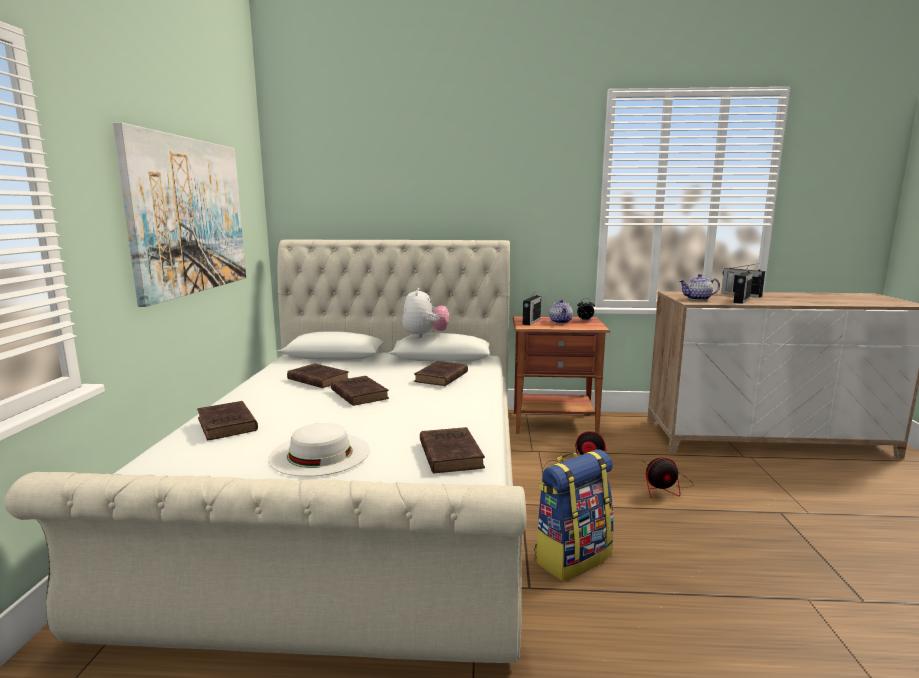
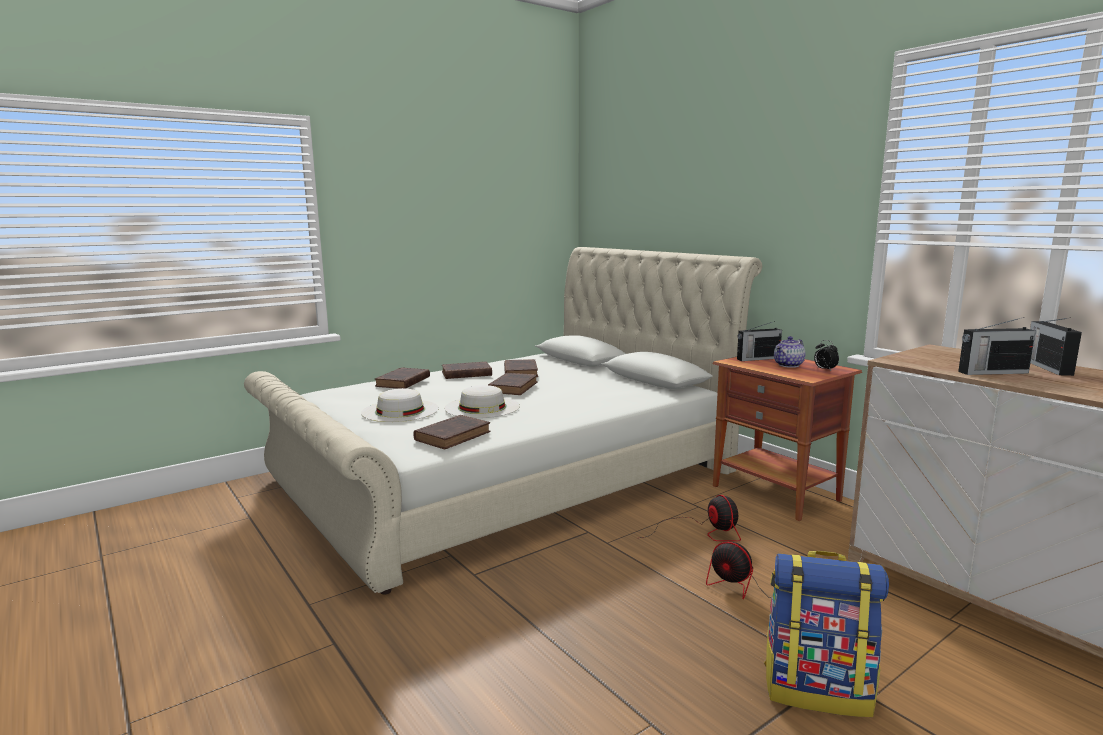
camera: 50 degrees right, 0 degrees up
(189, 216) = (458, 225): picture -> none
(391, 420) = (482, 407): none -> white hat
(425, 336) = (641, 354): plush toy -> none
(440, 377) = (600, 393): brown book -> brown book (465, 374)
(572, 557) = (540, 578): backpack -> backpack (817, 689)
(698, 299) = (927, 359): teapot -> none

